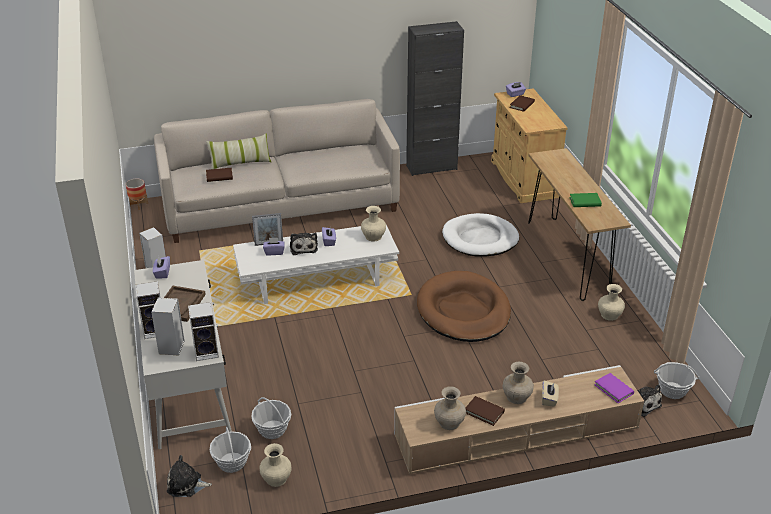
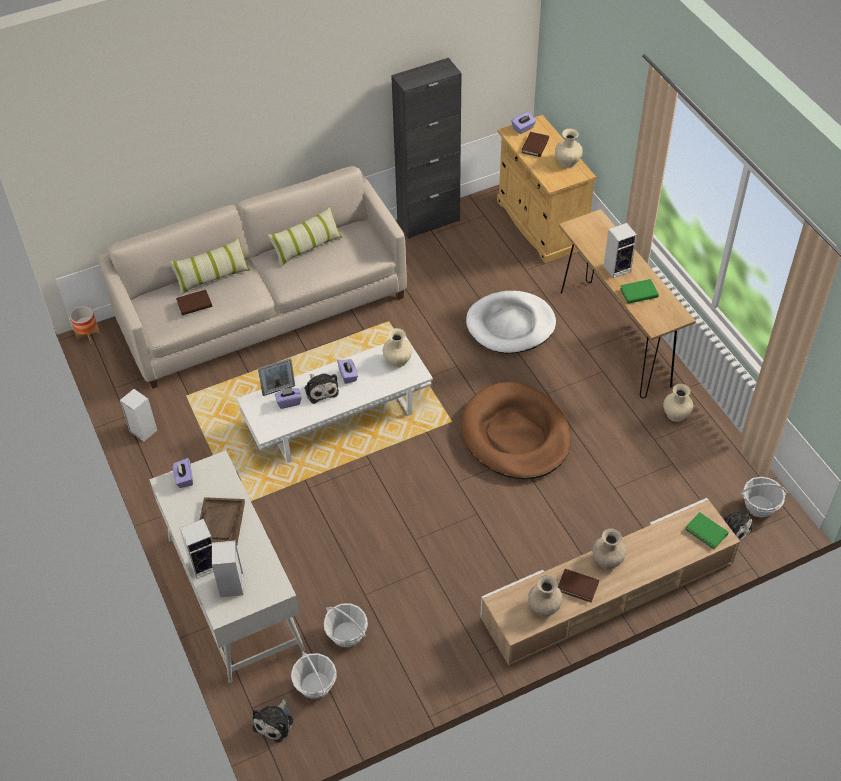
camera: 10 degrees left, 15 degrees up
(186, 485) = (275, 722): plush toy -> plush toy turned 60 degrees counterclockwise
(207, 352) = (274, 584): speaker -> speaker (617, 268)
(277, 478) = (369, 696): beige vase -> beige vase (568, 161)
(321, 154) = (307, 248): none -> pillow
(549, 399) = (642, 557): beige tissue box -> none
(613, 389) = (706, 532): purple book -> green book

